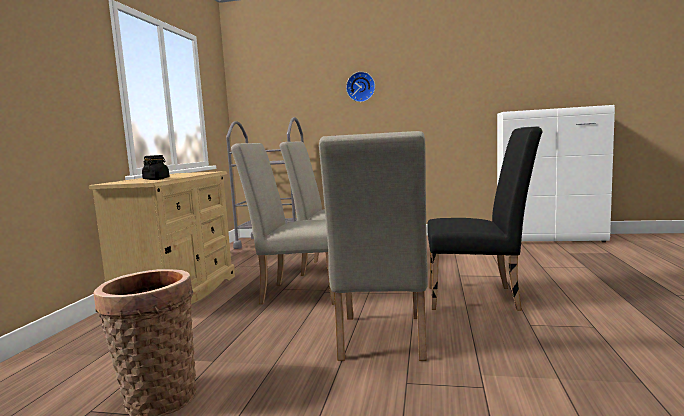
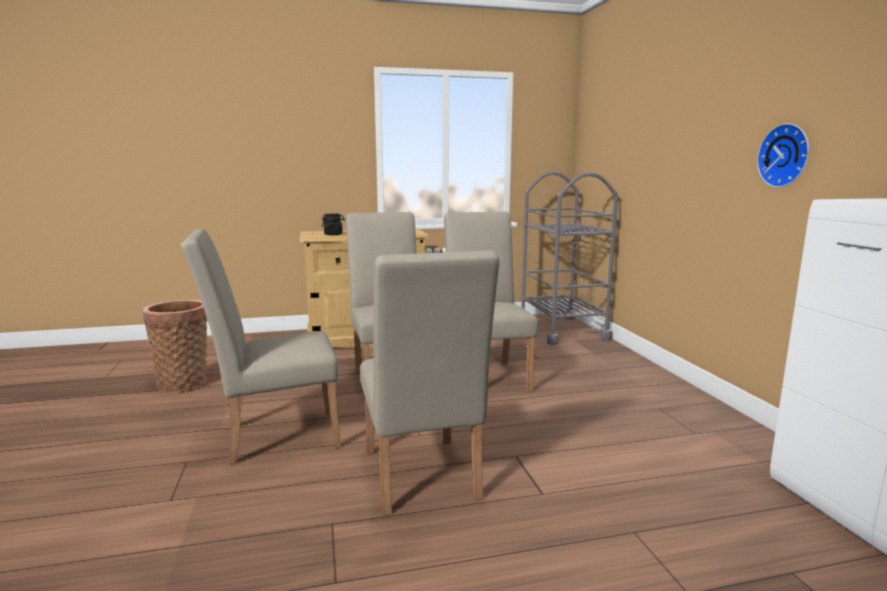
camera: 65 degrees right, 5 degrees up
(361, 87) = (685, 127): wall clock -> wall clock (786, 155)
(480, 298) = (421, 480): black chair -> beige chair

